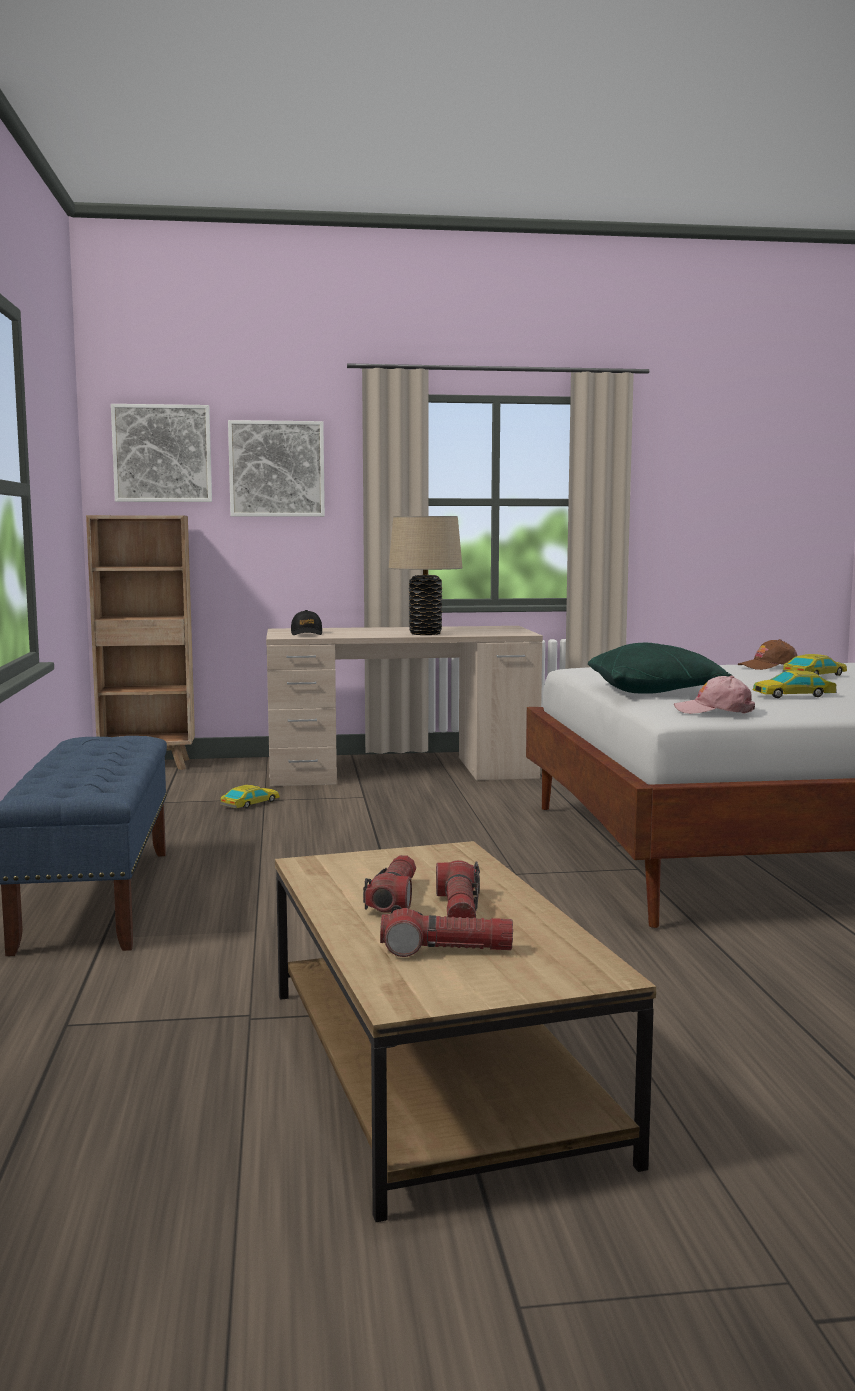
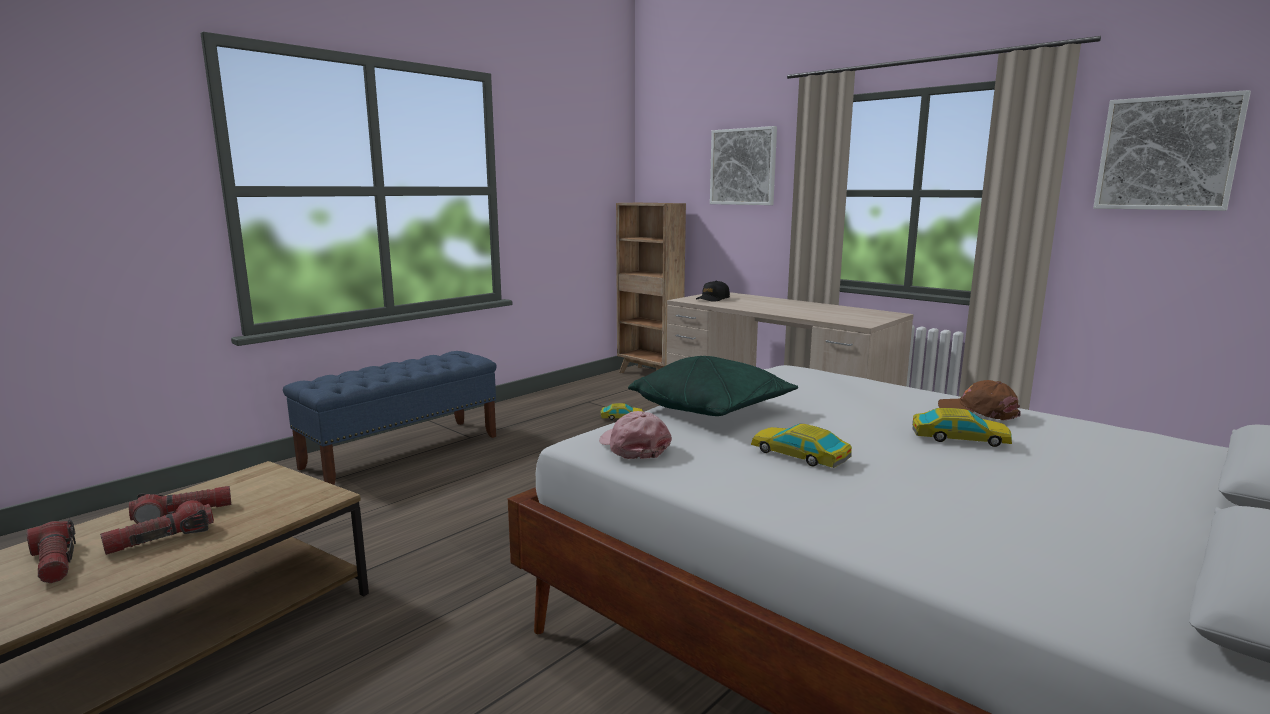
camera: 50 degrees right, 5 degrees up
(162, 453) = (675, 158): picture -> picture (1167, 153)
(425, 633) = (786, 311): beige table lamp -> none

